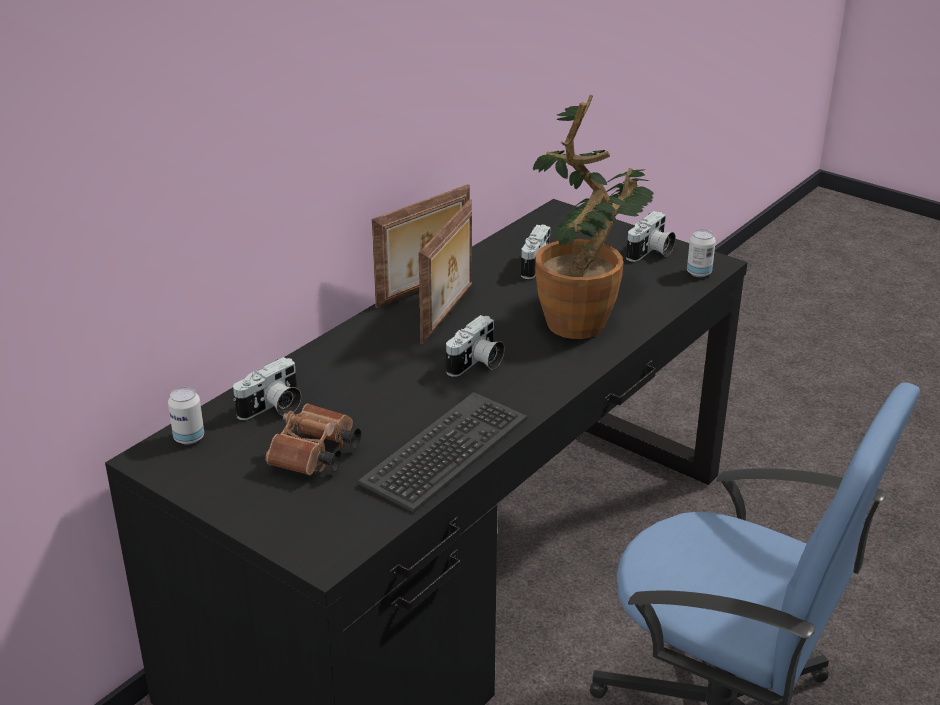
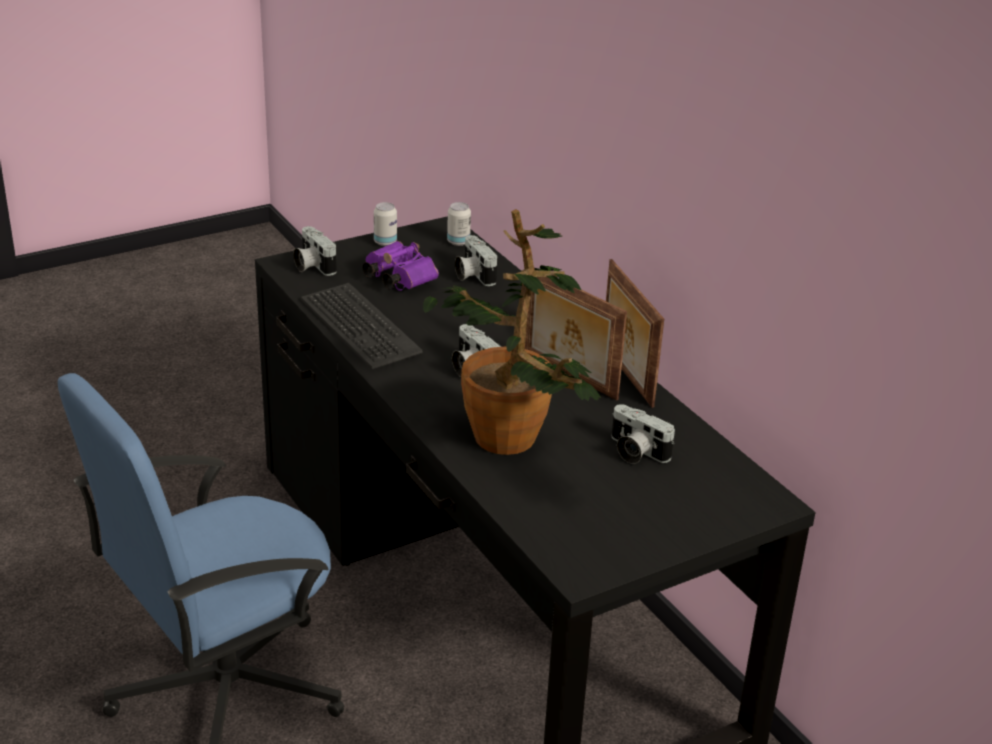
camera: 110 degrees right, 0 degrees up
(314, 457) = (397, 279): brown binoculars -> purple binoculars
(651, 252) = (631, 536): camera -> camera (312, 265)
(699, 273) = (563, 553): can -> can (385, 242)

